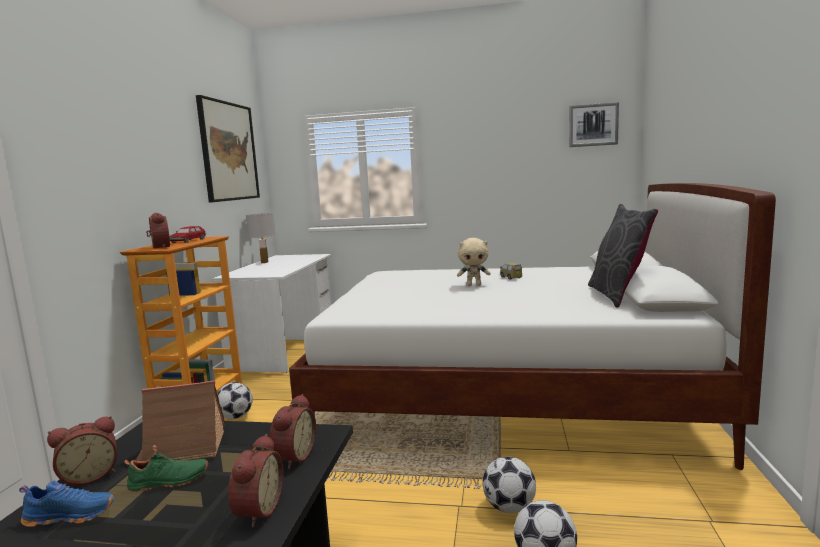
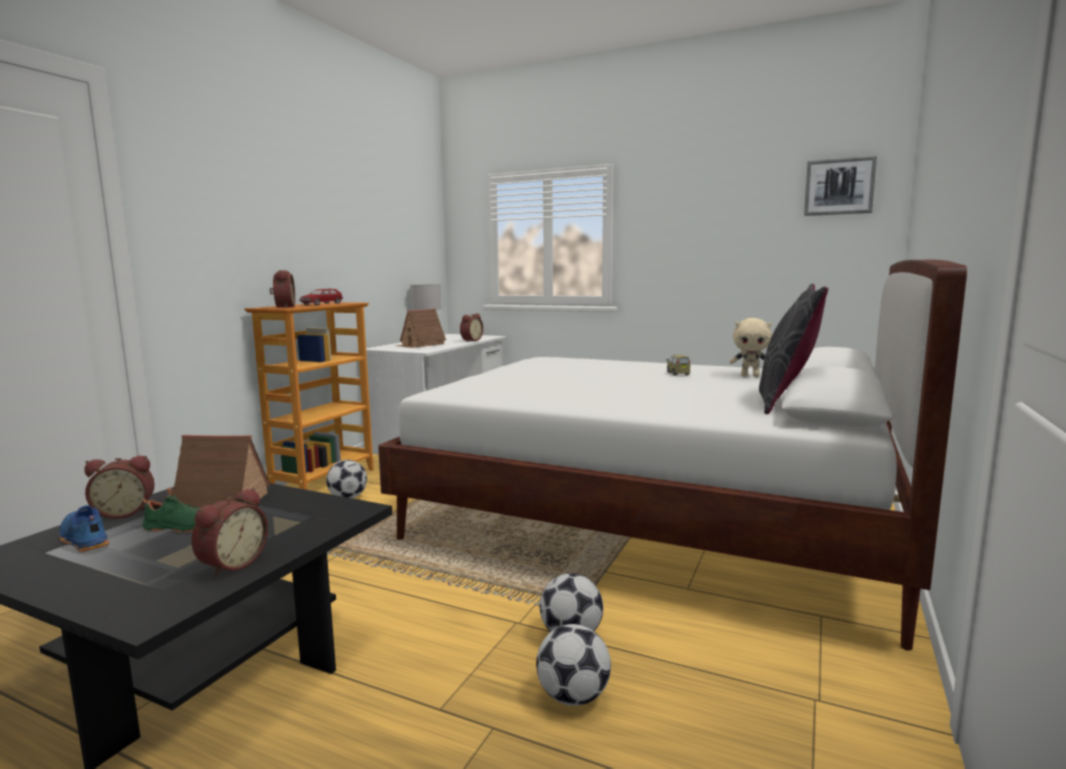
camera: 15 degrees right, 0 degrees up
(71, 515) = (83, 540): blue shoe -> blue shoe turned 150 degrees counterclockwise
(228, 151) = (394, 212): picture -> none
(266, 268) = (421, 345): none -> toy house
(292, 457) = (307, 524): alarm clock -> alarm clock (470, 340)
(474, 285) = (623, 377): beige plush toy -> beige plush toy (750, 376)

